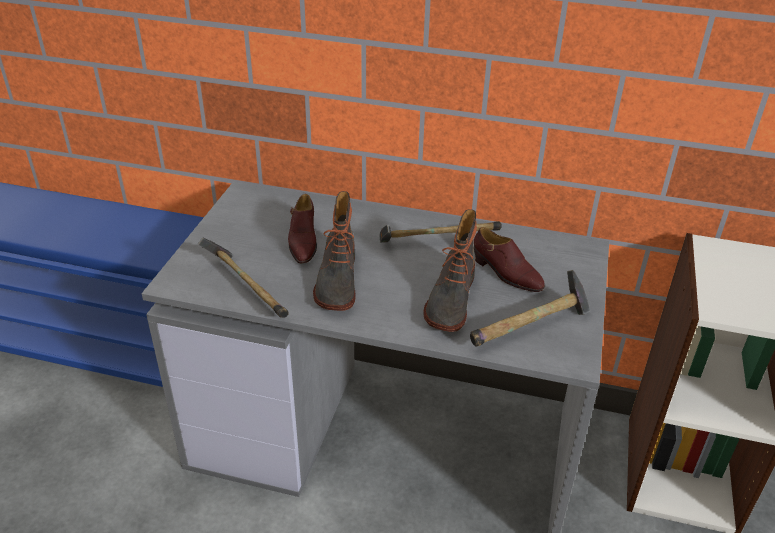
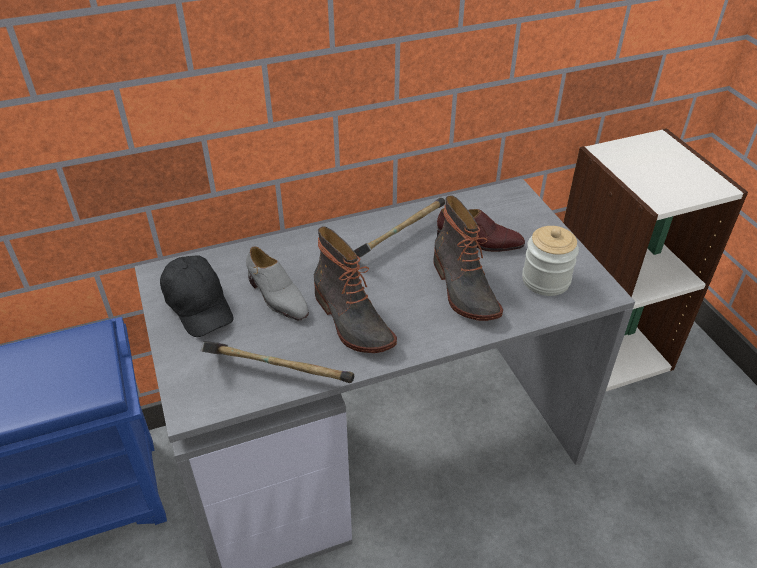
camera: 35 degrees left, 5 degrees up
(245, 223) = (199, 305): none -> black cap
(303, 241) = (277, 297): brown shoe -> grey shoe
(531, 327) = (545, 280): hammer -> jar

